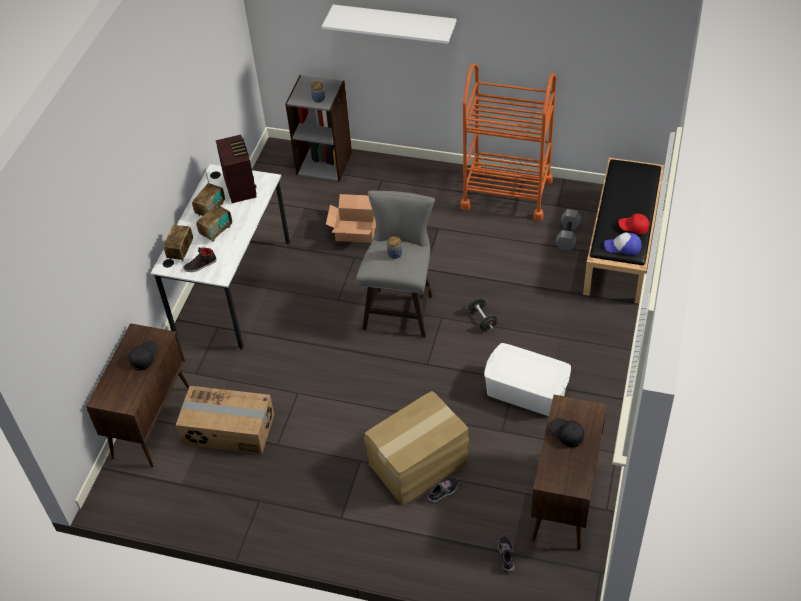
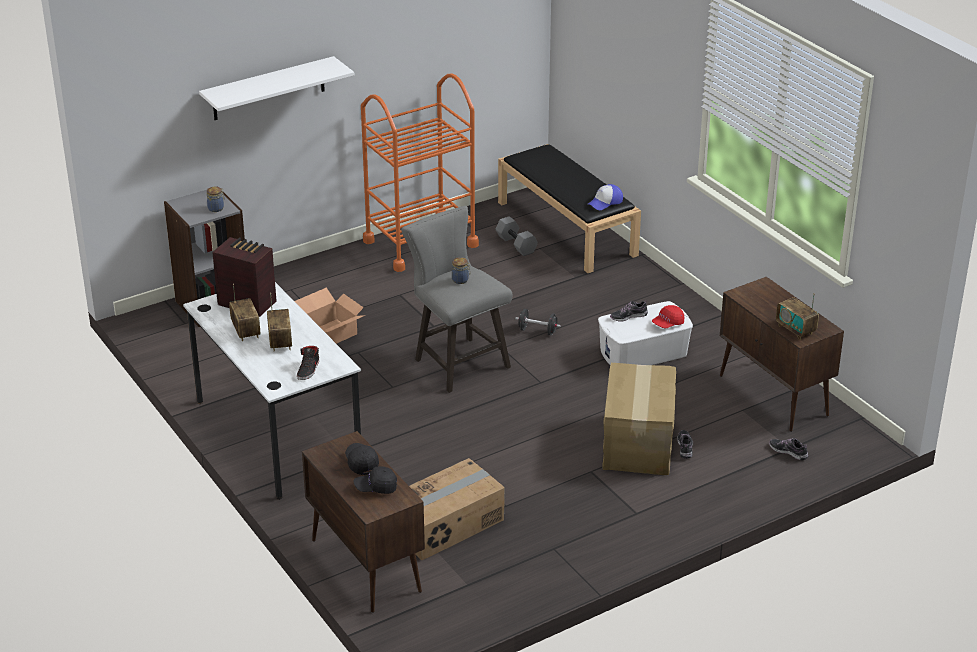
camera: 50 degrees left, 15 degrees down
(181, 251) = (271, 371): radio -> radio (795, 329)
(521, 357) = (628, 316): none -> shoe
(566, 435) = (770, 307): black cap -> black cap (376, 487)
(633, 227) = (593, 187): red cap -> red cap (668, 323)

